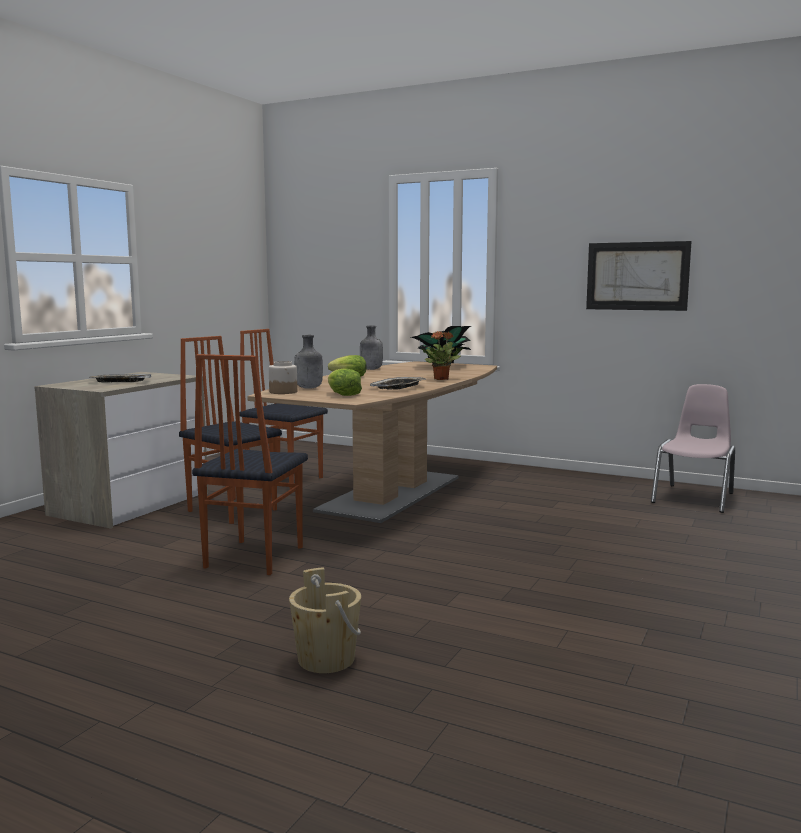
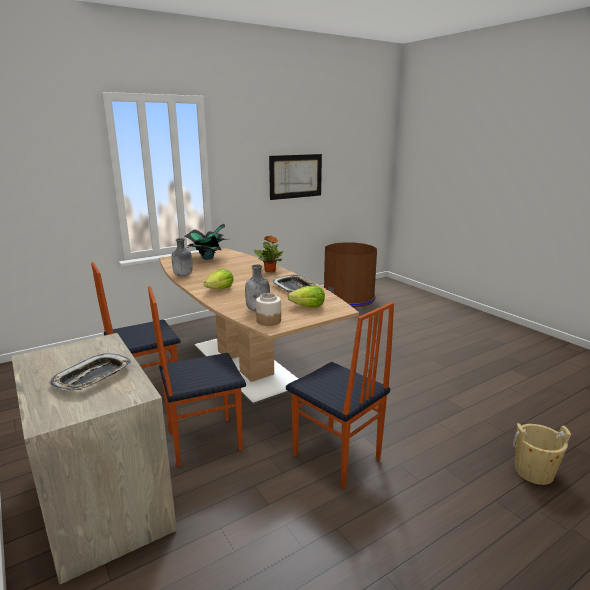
camera: 60 degrees left, 10 degrees up
(694, 498) = (348, 298): pink chair -> brown trash can

